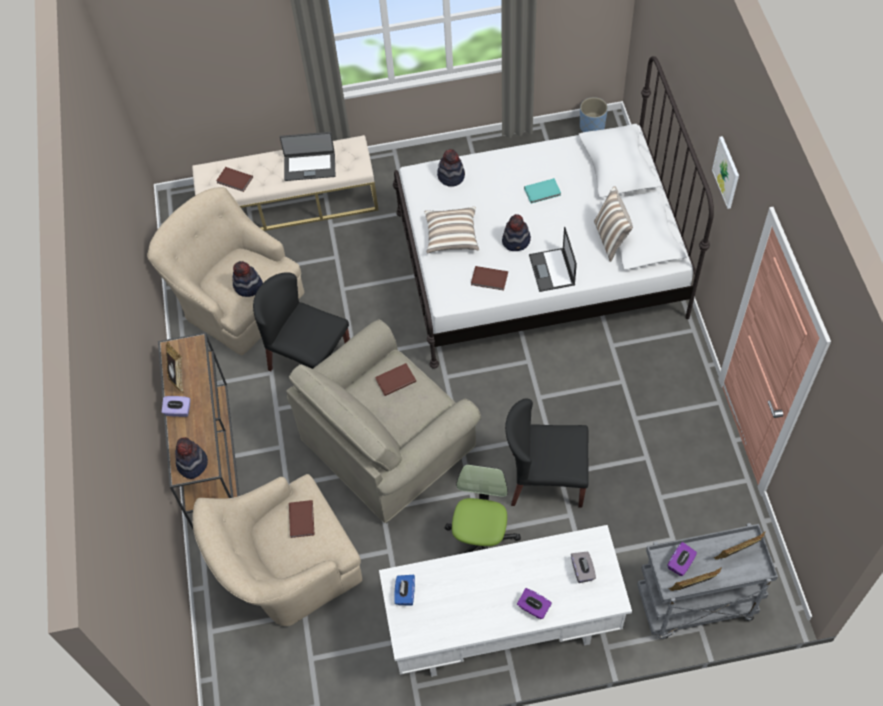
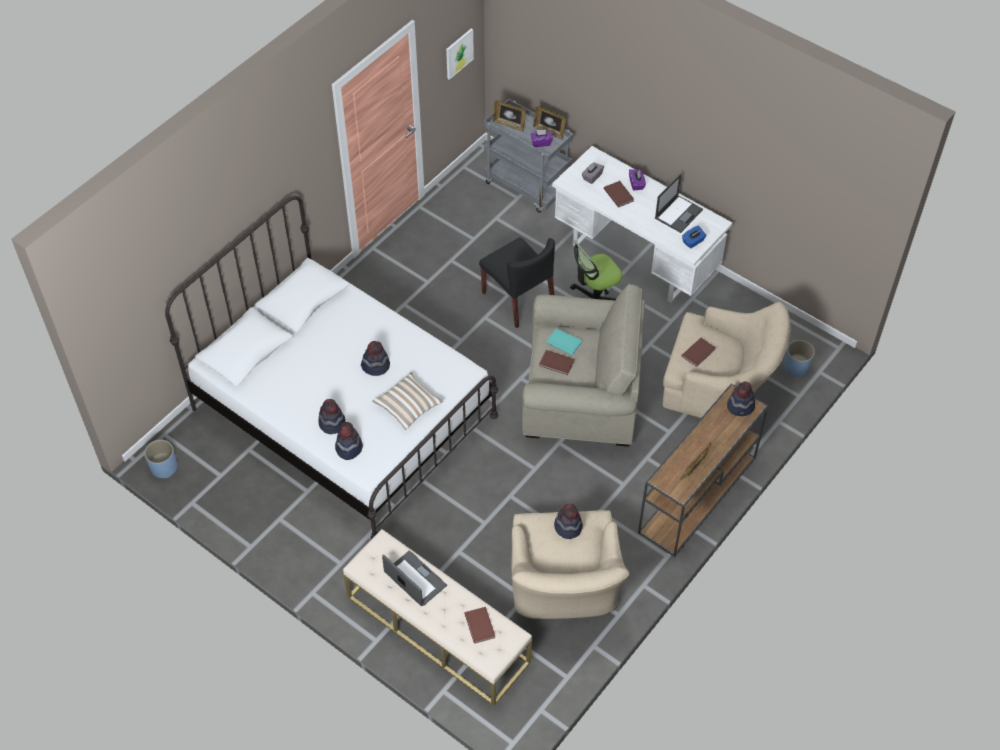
camera: 135 degrees left, 5 degrees down
(178, 411) = (717, 446): purple tissue box -> none
(239, 660) = (796, 368): none -> blue planter
(309, 360) = (565, 495): black chair -> none
(486, 179) = (332, 423): none -> hat
(489, 279) = (426, 359): brown book -> brown book (619, 194)
(543, 192) = (313, 379): turquoise book -> turquoise book (564, 342)
(552, 270) = (384, 329): laptop -> laptop (678, 213)
(611, 239) = (323, 313): pillow -> none
(726, 172) = (284, 168): picture -> picture (459, 53)

